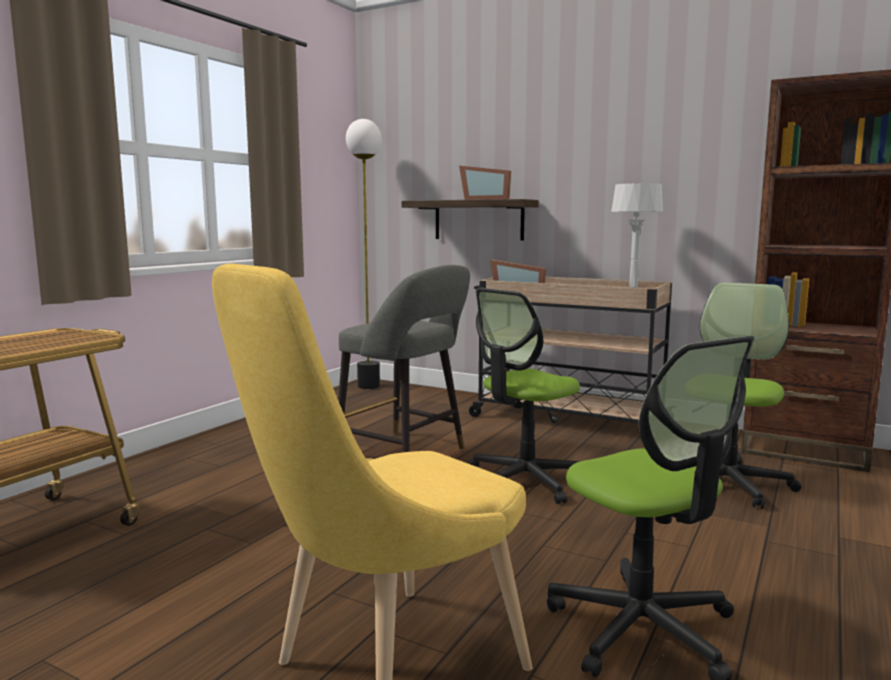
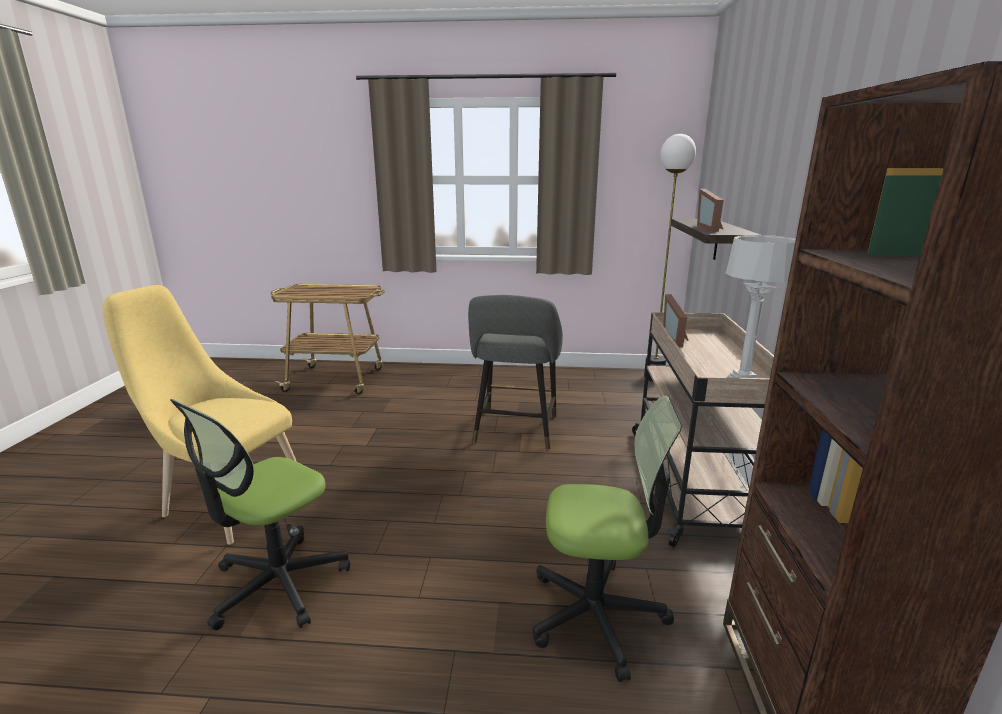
camera: 65 degrees right, 10 degrees up
(524, 480) = (503, 490): office chair -> none

